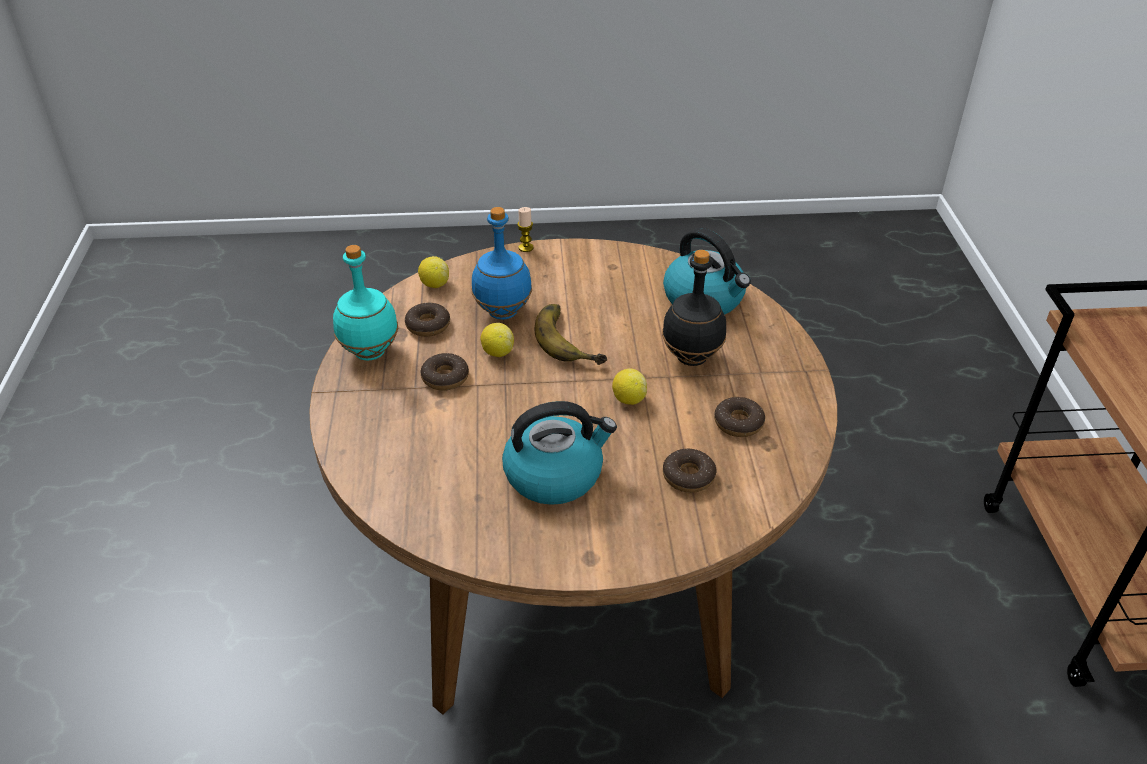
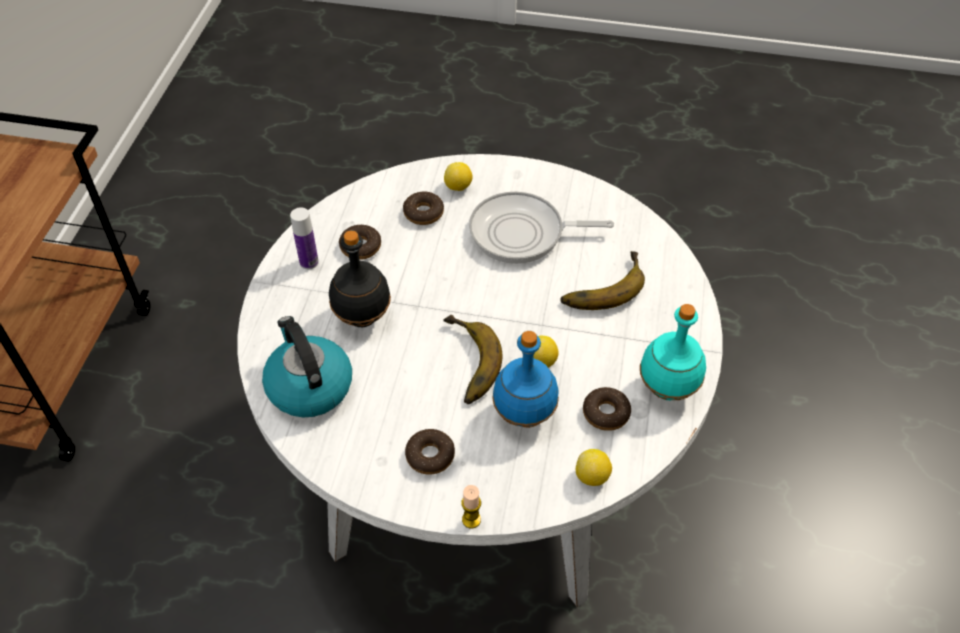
camera: 165 degrees left, 10 degrees up
(445, 378) = (596, 342): donut -> donut (430, 456)
(448, 433) = (600, 285): none -> banana
(555, 474) = (522, 233): kettle -> frying pan
(573, 585) = (480, 470): brown dining table -> white dining table
(629, 399) = (439, 286): lemon -> lemon (458, 187)
(783, 397) = (309, 262): none -> bottle

